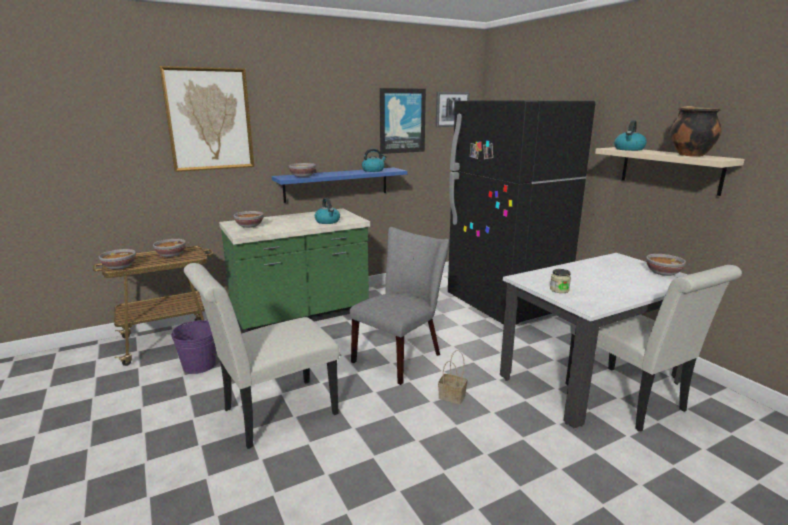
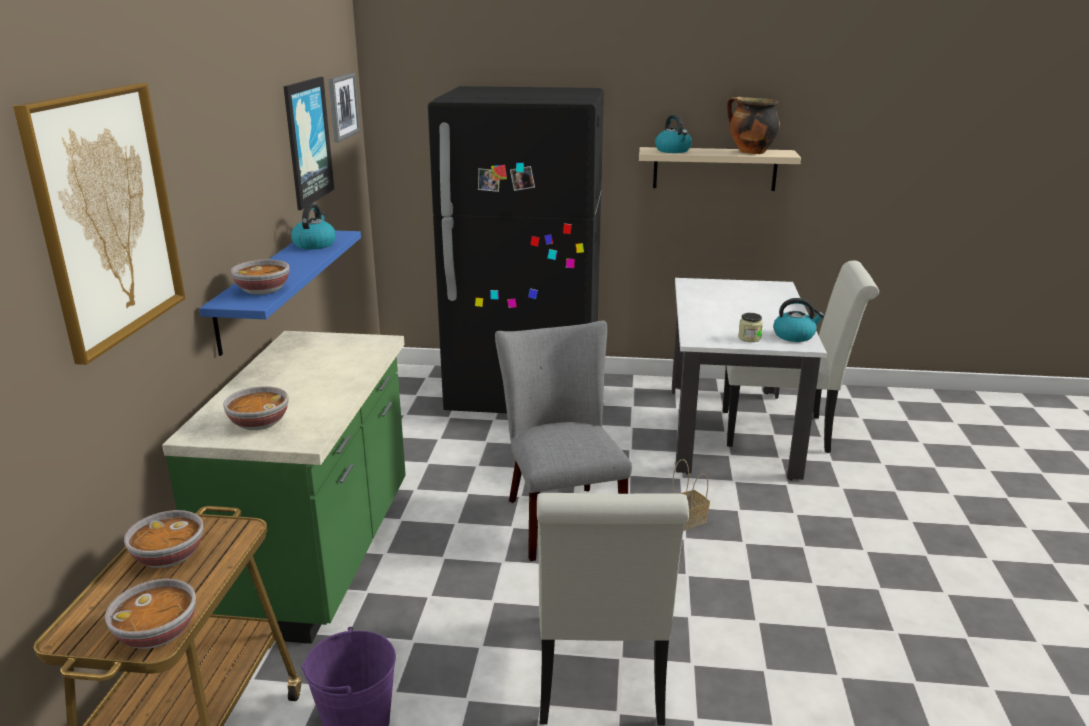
camera: 55 degrees left, 5 degrees up
(328, 221) = (353, 361): kettle -> kettle (794, 336)
(662, 273) = (753, 286): bowl -> none

